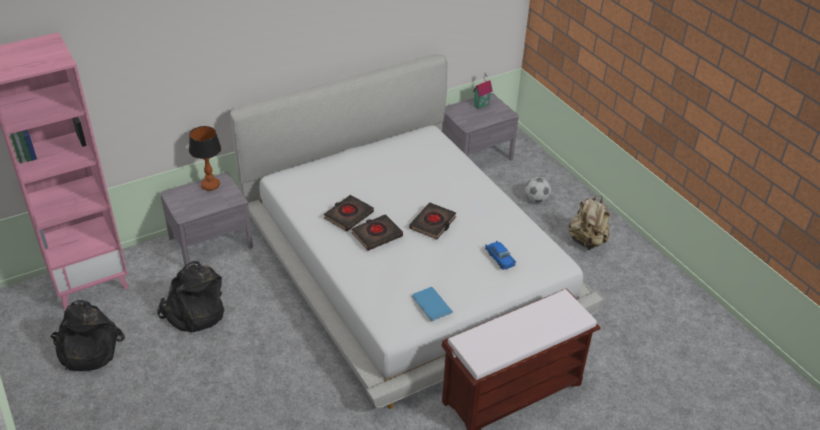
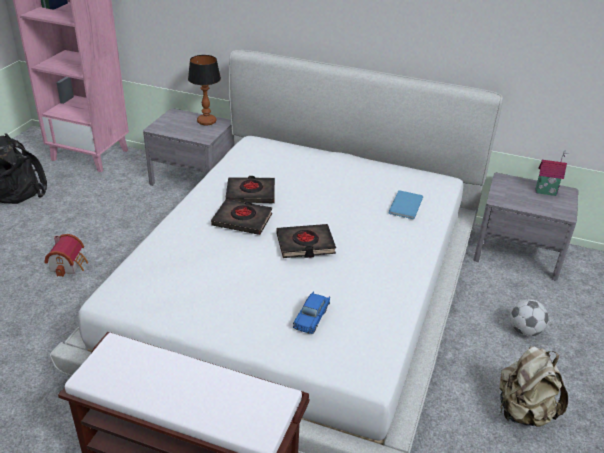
camera: 50 degrees right, 5 degrees down
(194, 313) = (103, 212): black backpack -> none
(243, 362) = (69, 264): none -> toy house
(431, 305) = (172, 303): blue book -> blue book (404, 206)

